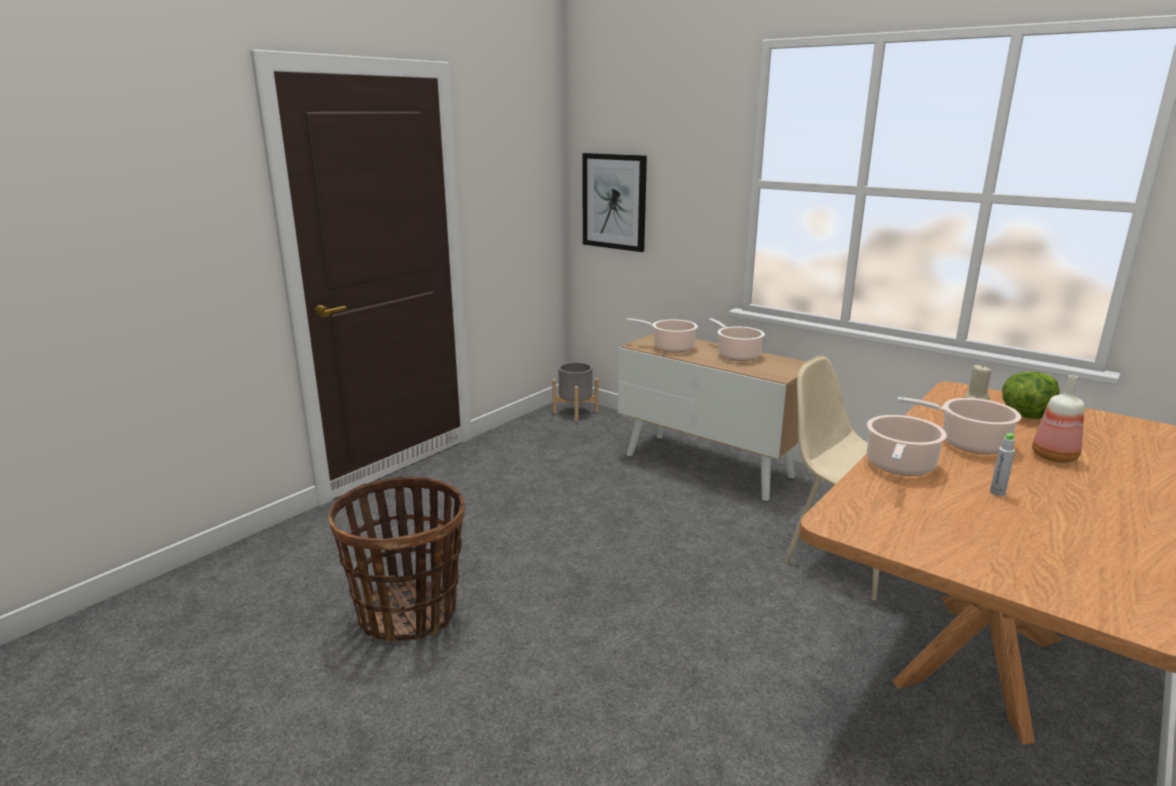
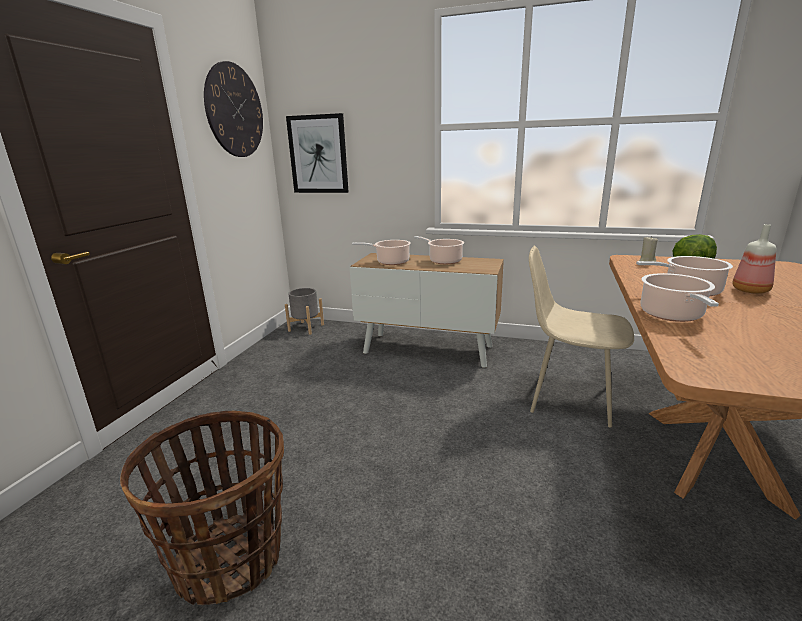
camera: 20 degrees left, 0 degrees up
(520, 150) = (234, 111): none -> wall clock
(997, 492) = (761, 321): grey bottle -> none

